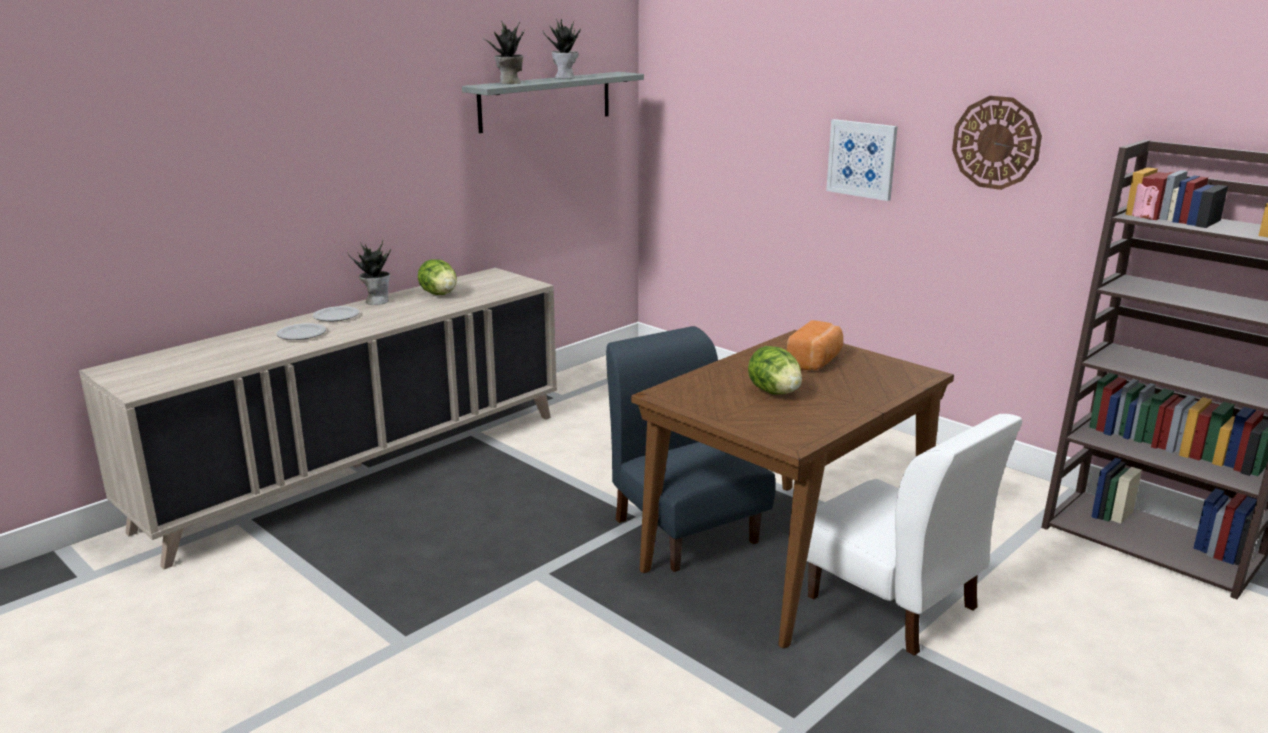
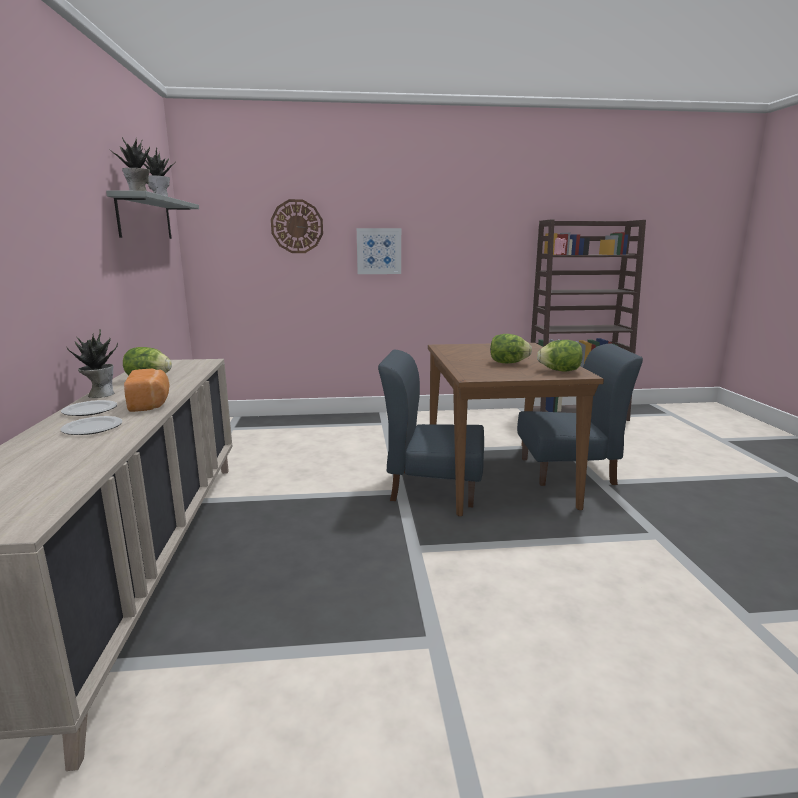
camera: 50 degrees left, 5 degrees down
(788, 427) = (559, 371): none -> lettuce
(816, 362) = (480, 351): bread -> bread (151, 403)
(892, 602) = (568, 471): white chair -> blue chair
(996, 142) = (462, 231): wall clock -> wall clock (297, 226)

